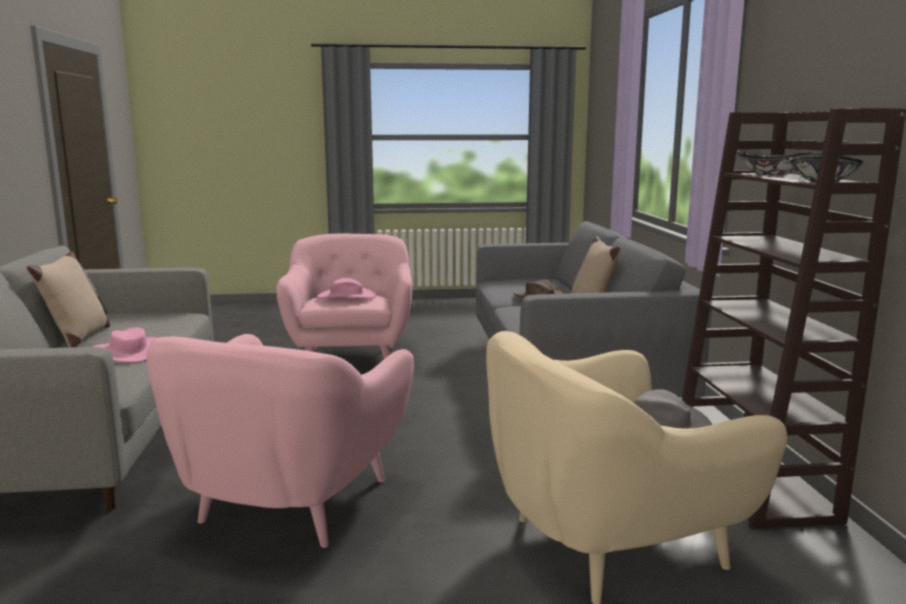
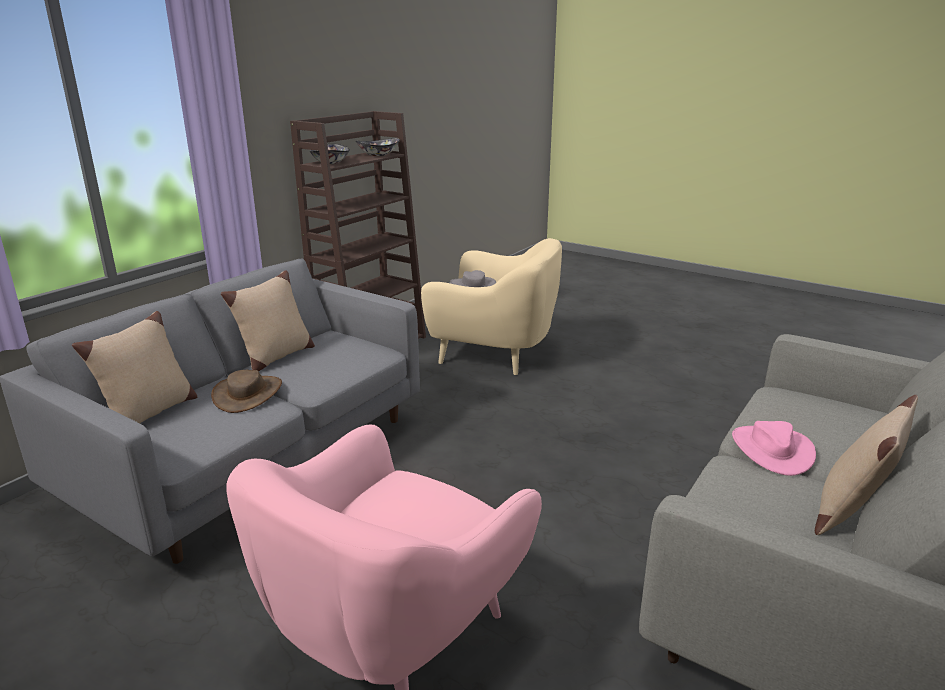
camera: 140 degrees left, 10 degrees up
(292, 503) = (634, 428): pink armchair -> none
(346, 296) = (416, 509): pink hat -> none
(559, 285) = (148, 414): none -> beige pillow

